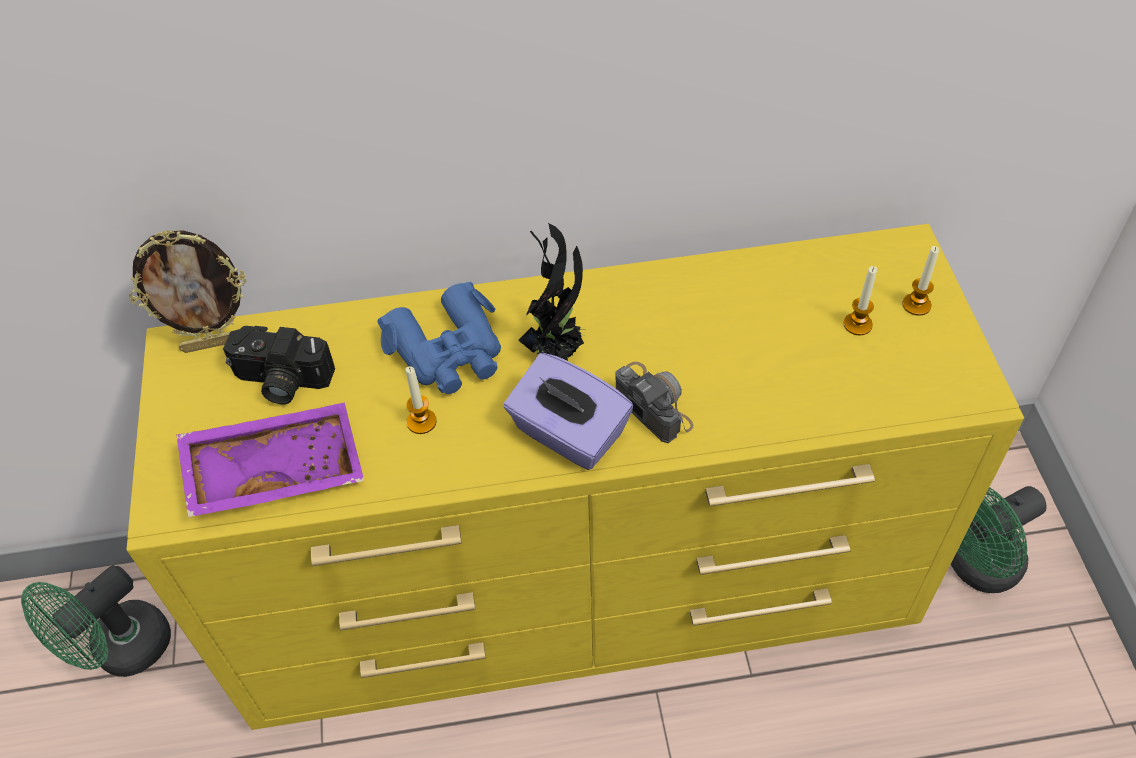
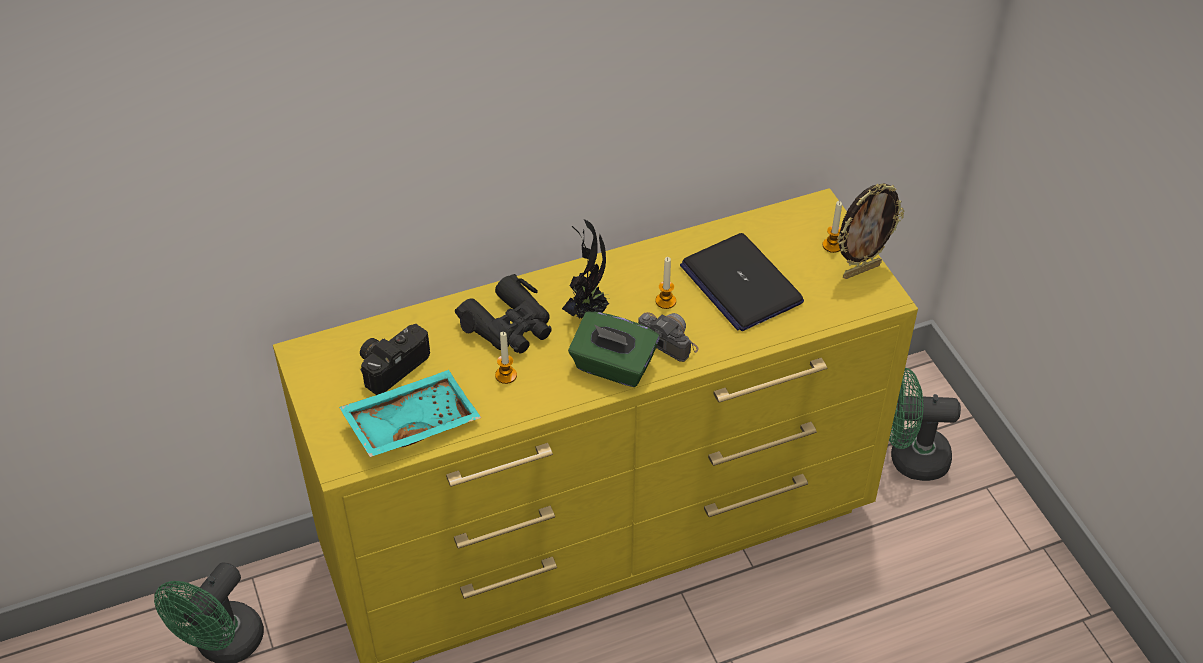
camera: 15 degrees left, 5 degrees down
(213, 343) = (330, 347): picture frame -> picture frame (861, 270)
(275, 468) = (411, 422): purple tray -> turquoise tray
(280, 381) = (391, 365): camera -> camera turned 135 degrees clockwise
(449, 351) = (509, 326): blue binoculars -> black binoculars
(568, 434) = (613, 367): purple tissue box -> green tissue box
(775, 341) = (740, 284): none -> laptop
(857, 324) = (795, 264): candle -> candle (665, 301)
(975, 567) = (909, 458): green fan -> green fan turned 45 degrees clockwise

